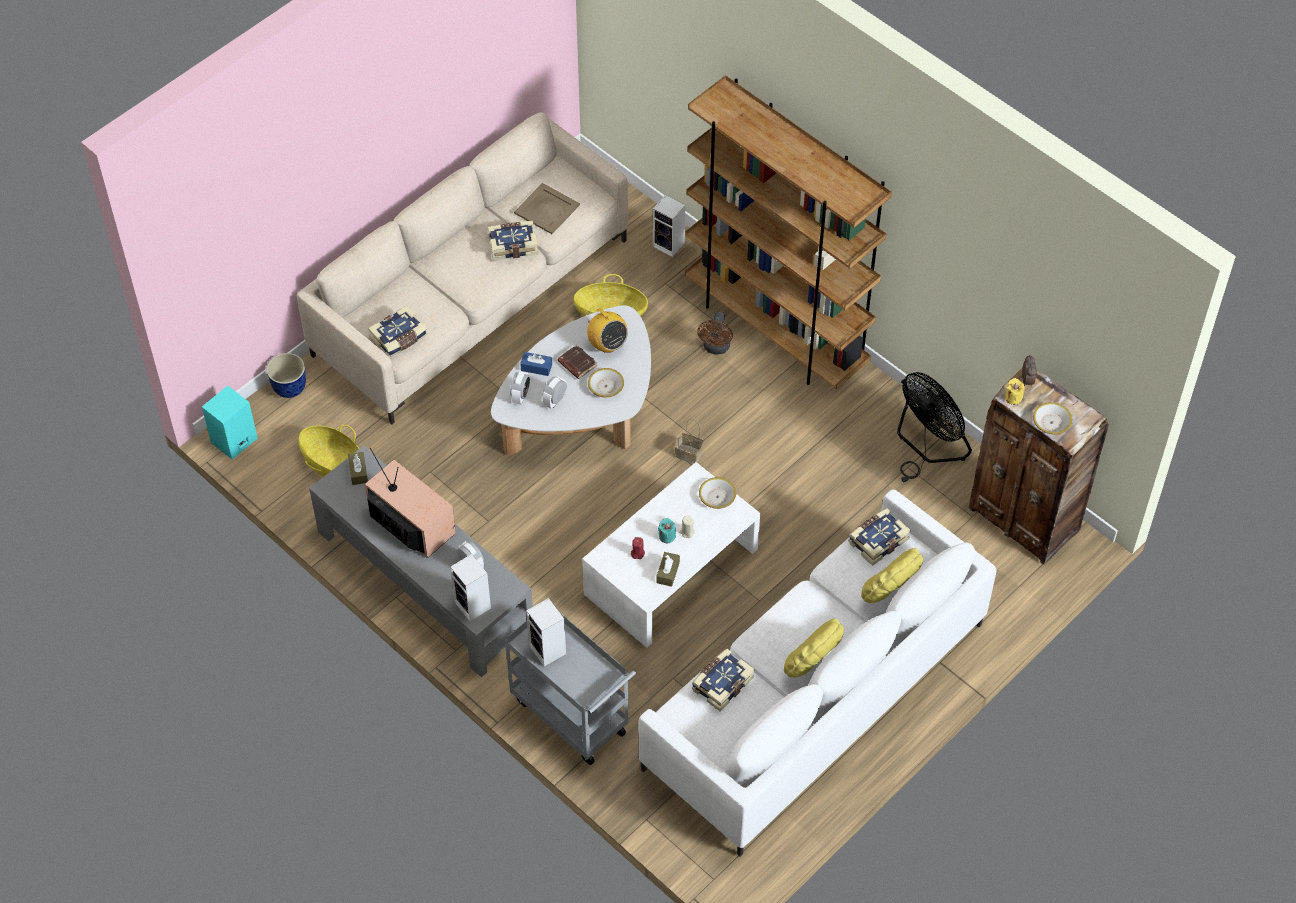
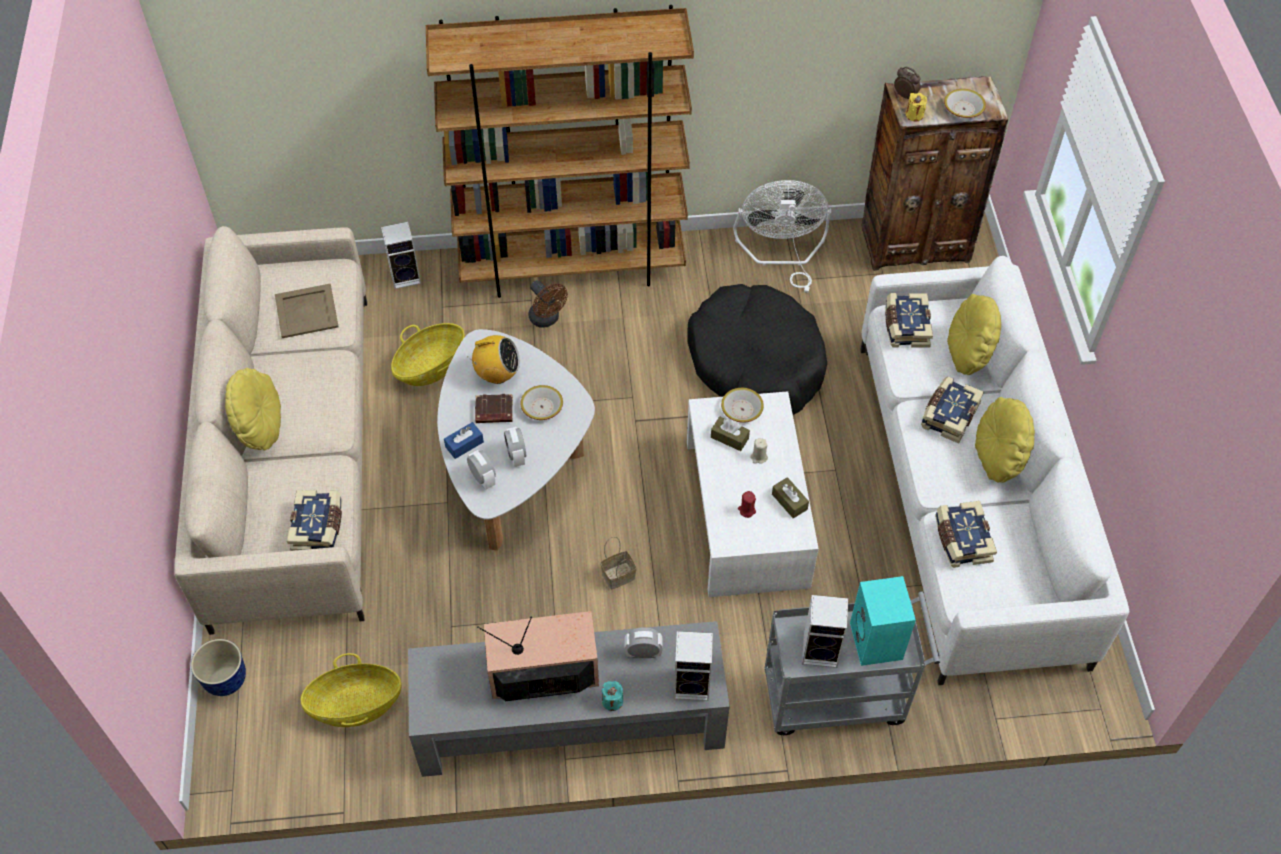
camera: 50 degrees left, 0 degrees up
(234, 441) = (234, 778): turquoise speaker -> turquoise speaker (877, 642)
(358, 472) = (435, 676): brown tissue box -> brown tissue box (729, 438)
(439, 257) = (261, 429): none -> yellow pillow
(513, 245) = (316, 363): book -> book (948, 415)
(667, 536) = (749, 475): turquoise candle -> turquoise candle (612, 701)
(687, 454) = (635, 414): basket -> basket (618, 576)
(805, 493) = (756, 363): none -> black dog bed
(924, 444) = (784, 254): black fan -> white fan

